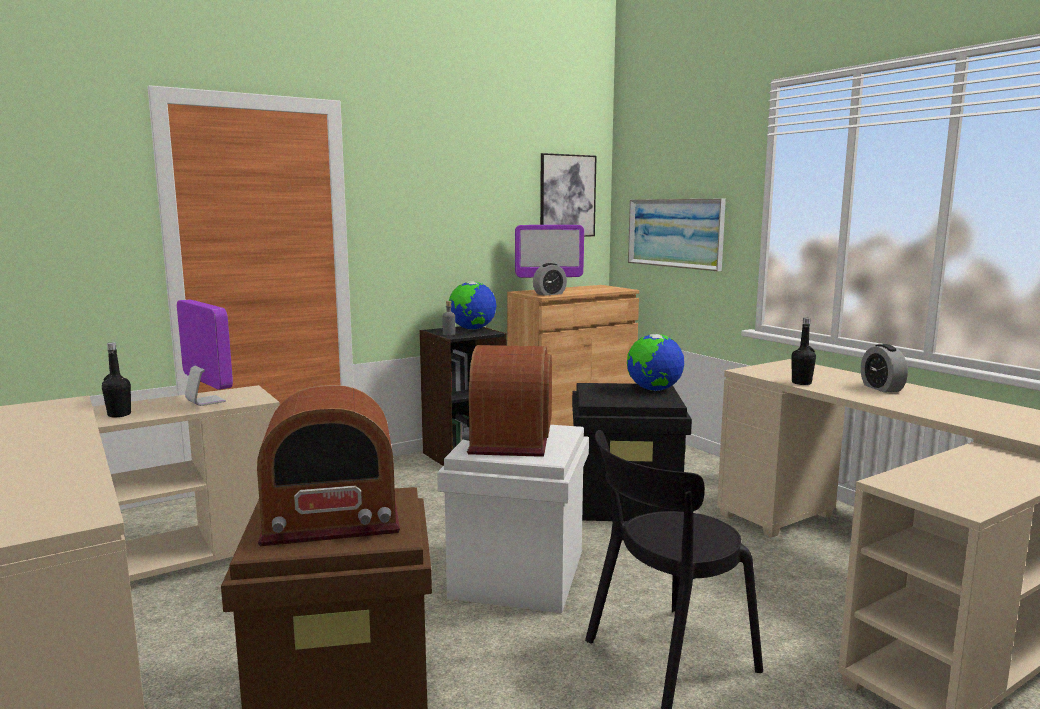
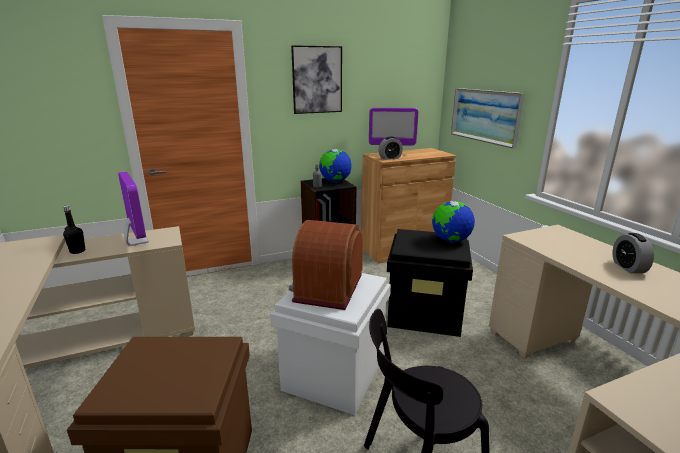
camera: 10 degrees right, 10 degrees up
(332, 519) = (166, 369): radio -> none
(567, 196) = (410, 85): picture -> picture (317, 80)
(801, 383) = (561, 255): black bottle -> none

